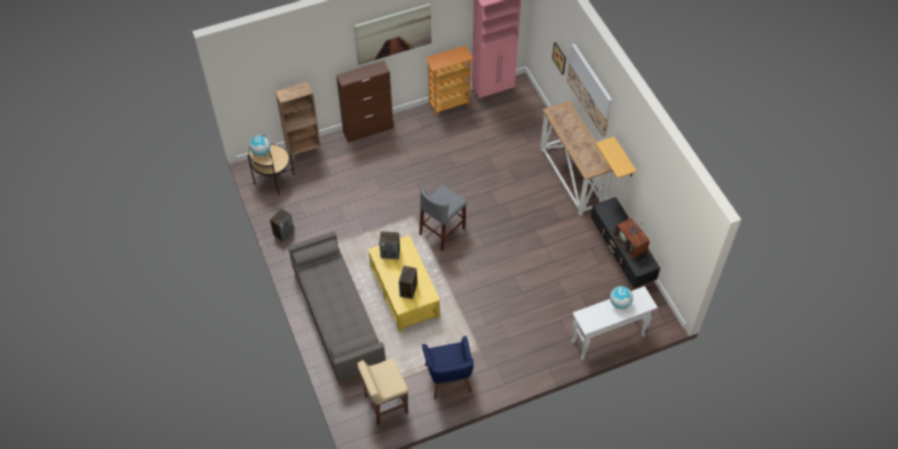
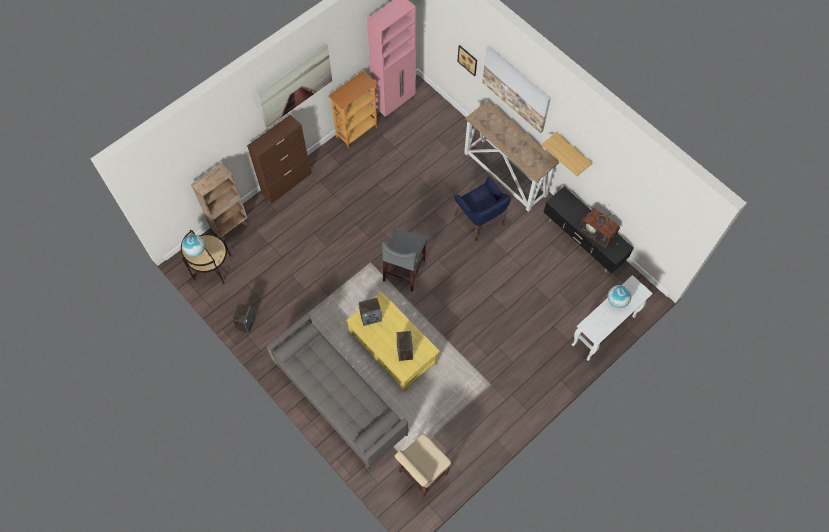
camera: 20 degrees left, 10 degrees up
(448, 378) = (472, 424): blue armchair -> blue armchair (480, 219)

